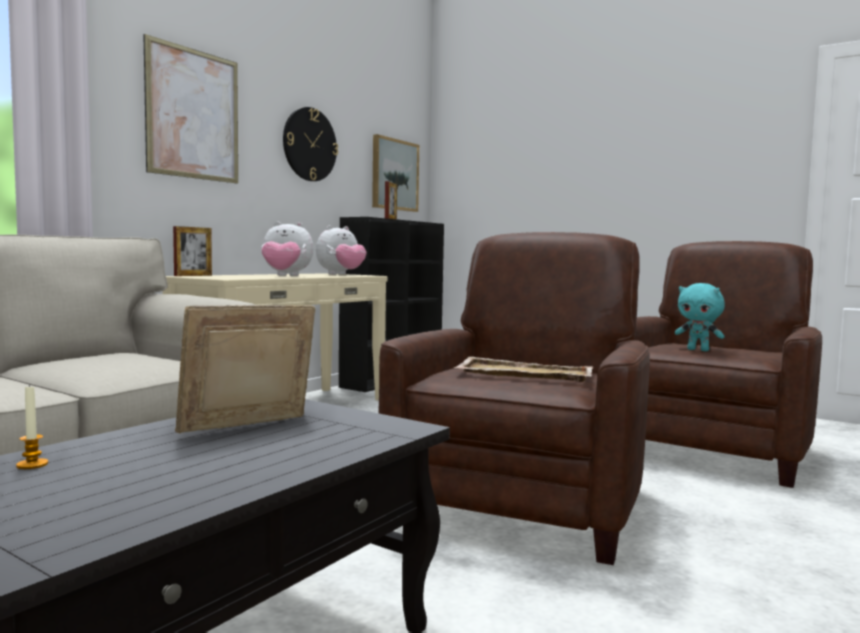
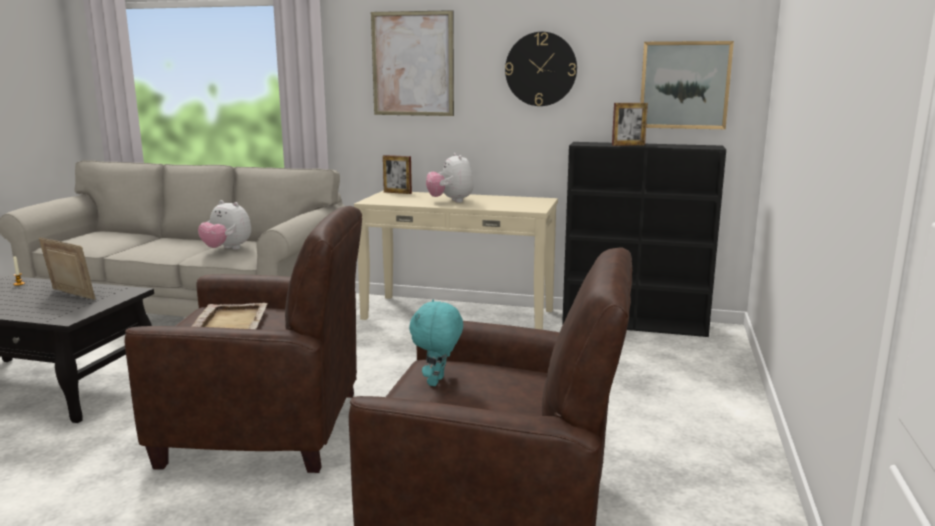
camera: 70 degrees right, 10 degrees up
(341, 274) = (526, 204): plush toy -> plush toy (227, 249)

